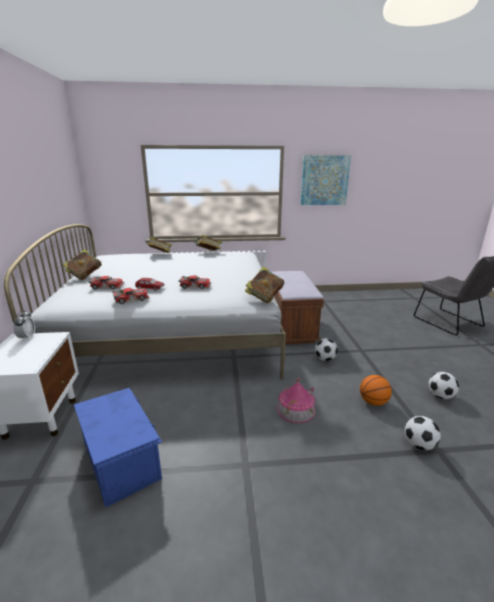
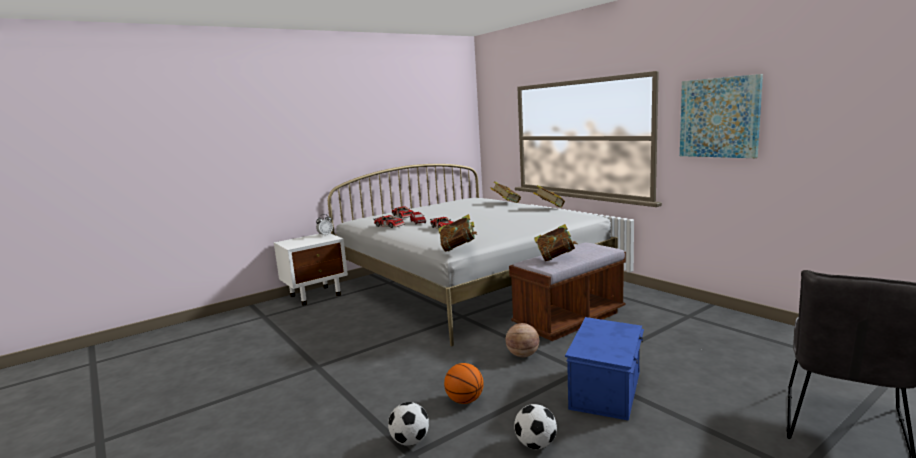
camera: 60 degrees right, 10 degrees down
(85, 276) = (416, 208): book -> book (555, 258)
(122, 460) = (294, 329): blue storage box -> blue storage box (607, 390)
(296, 409) = (406, 365): toy house -> none
(325, 359) = (522, 355): football -> basketball

